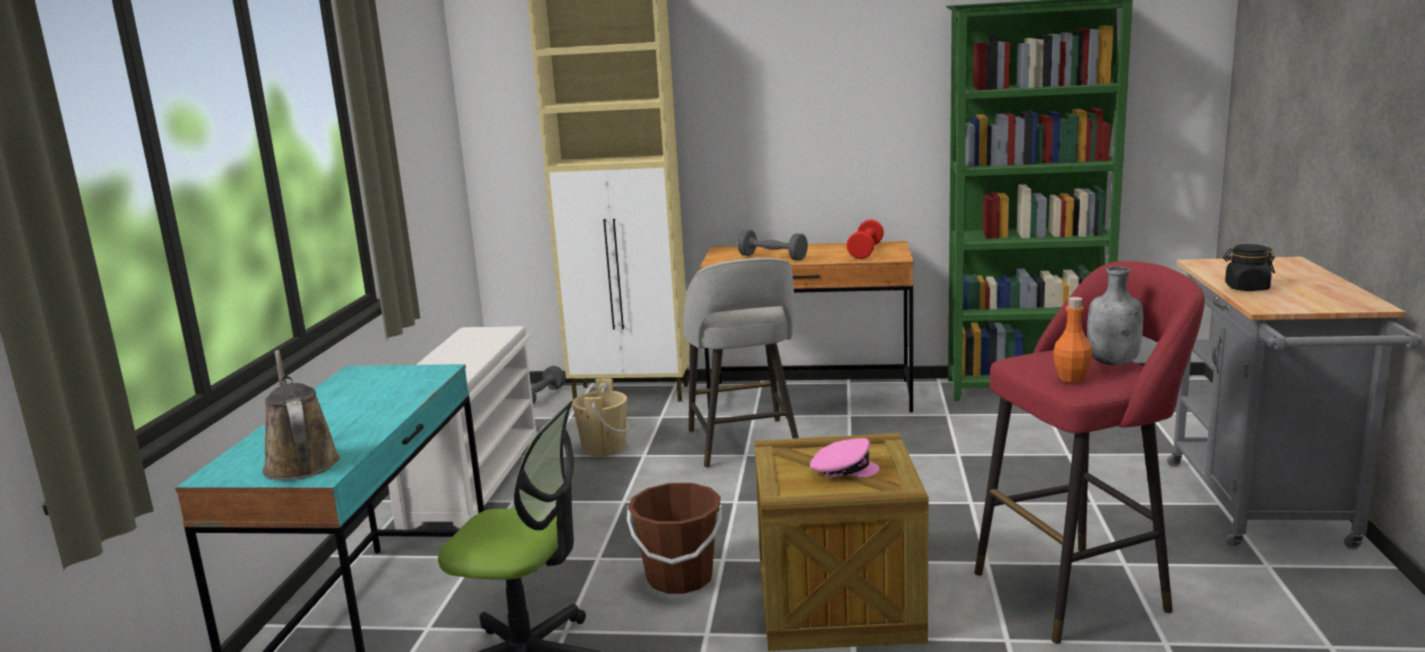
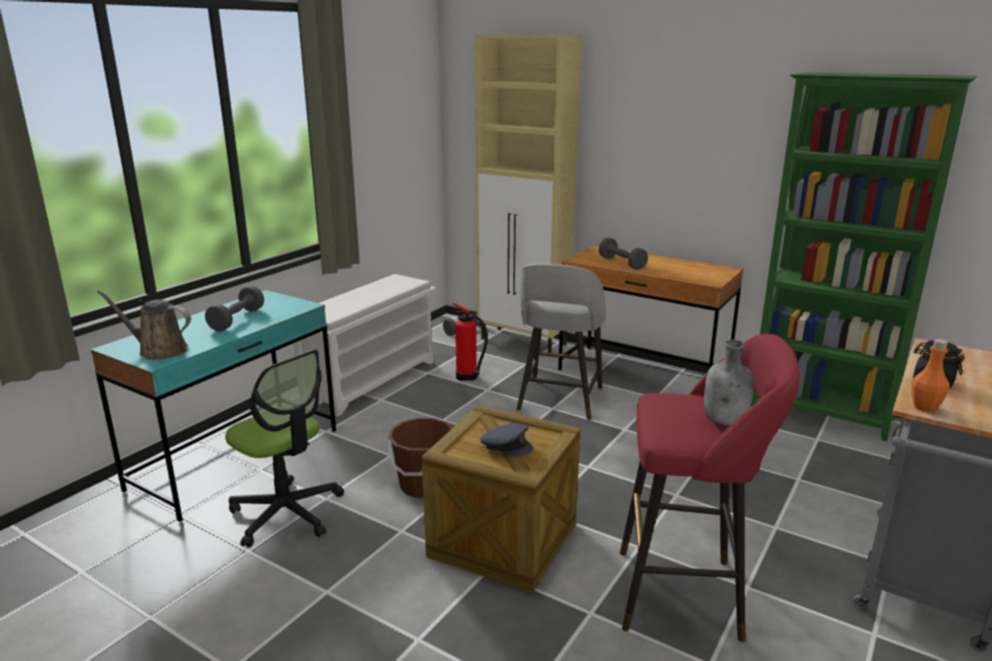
camera: 25 degrees right, 5 degrees up
(300, 462) = (159, 350): brown watering can -> brown watering can turned 75 degrees counterclockwise
(363, 404) = (237, 320): none -> grey dumbbell
(604, 448) = (468, 377): beige bucket -> fire extinguisher
(842, 469) = (506, 445): pink cap -> grey cap
(865, 251) = (697, 272): red dumbbell -> none
(1071, 378) = (670, 426): orange bottle -> orange bottle (925, 407)

